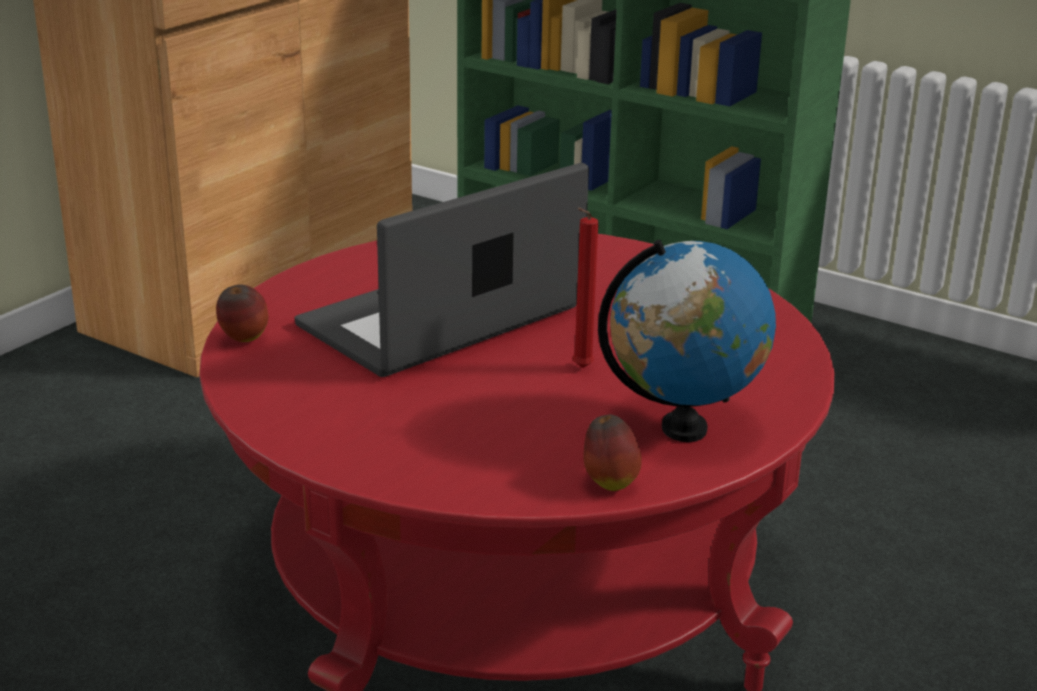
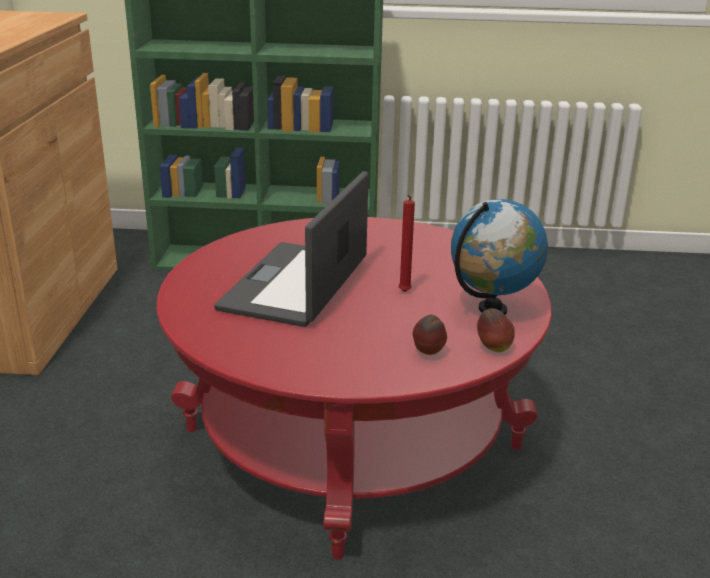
camera: 30 degrees left, 0 degrees up
(243, 341) = (194, 328): apple -> apple (428, 353)

